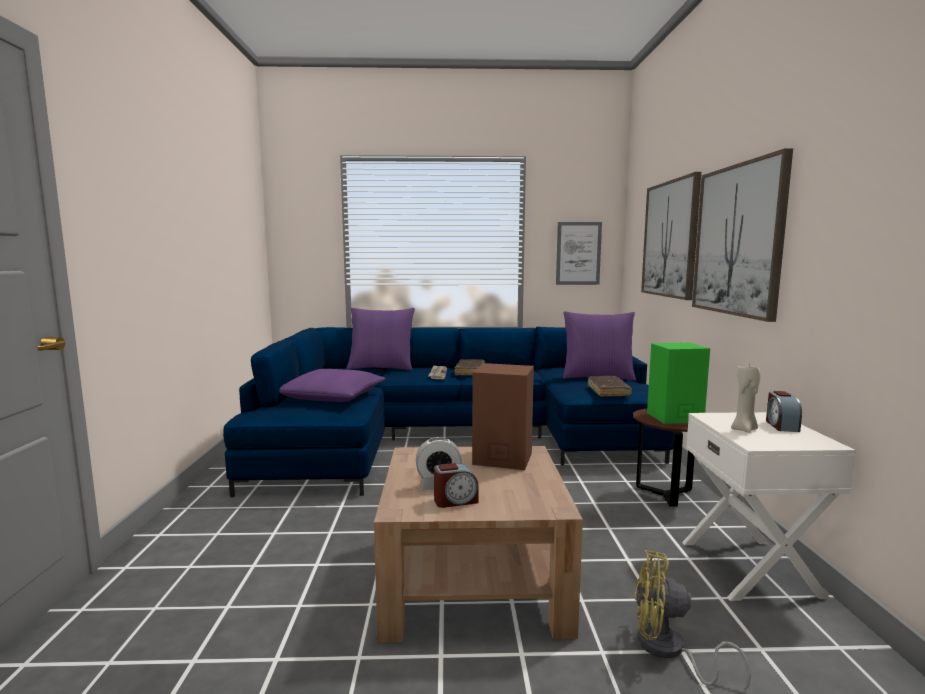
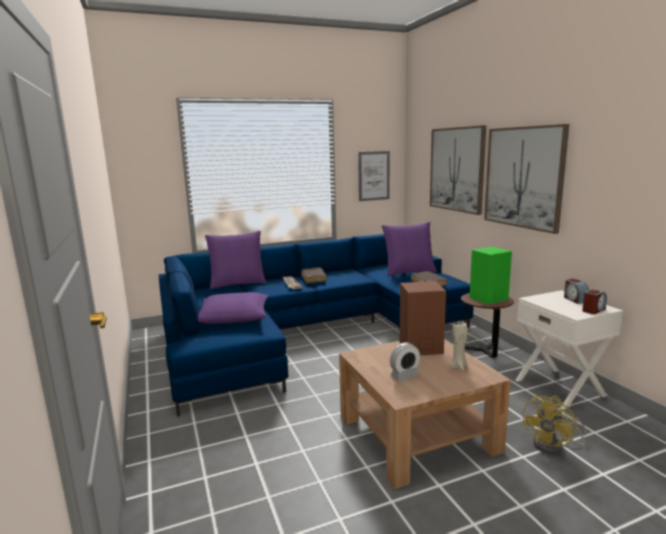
camera: 20 degrees left, 5 degrees up
(455, 501) = (427, 384): alarm clock -> alarm clock (593, 310)
(668, 651) = (554, 446): yellow fan -> yellow fan turned 45 degrees counterclockwise
(744, 429) = (560, 306): beige candle -> beige candle (458, 367)

